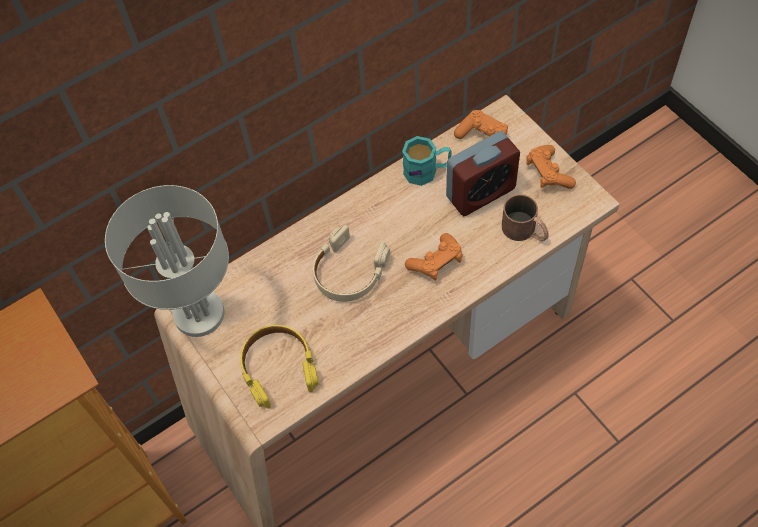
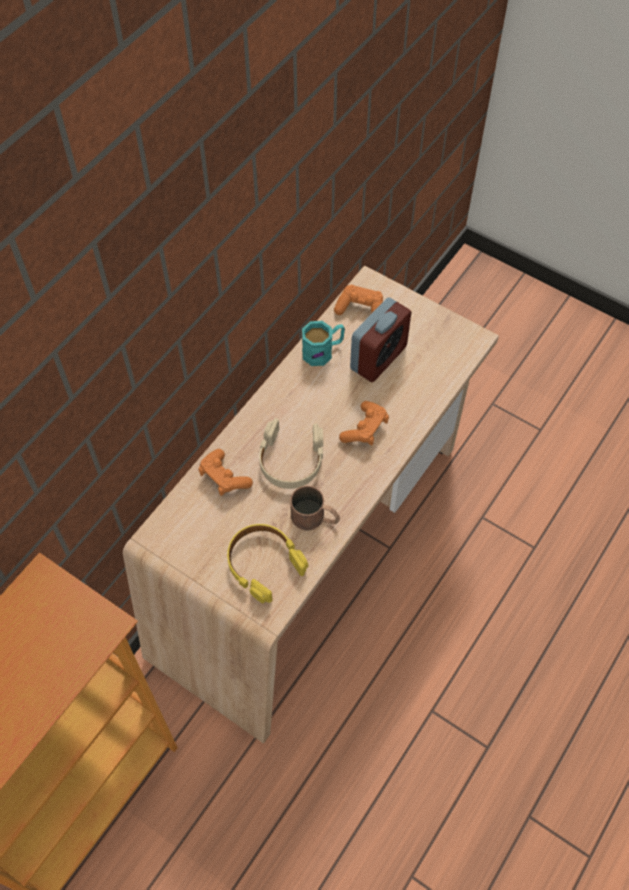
camera: 25 degrees left, 0 degrees up
(197, 313) = (167, 538): grey table lamp -> none
(525, 231) = (430, 380): brown mug -> brown mug (315, 518)
(548, 174) = (429, 325): orange game controller -> orange game controller (224, 478)

